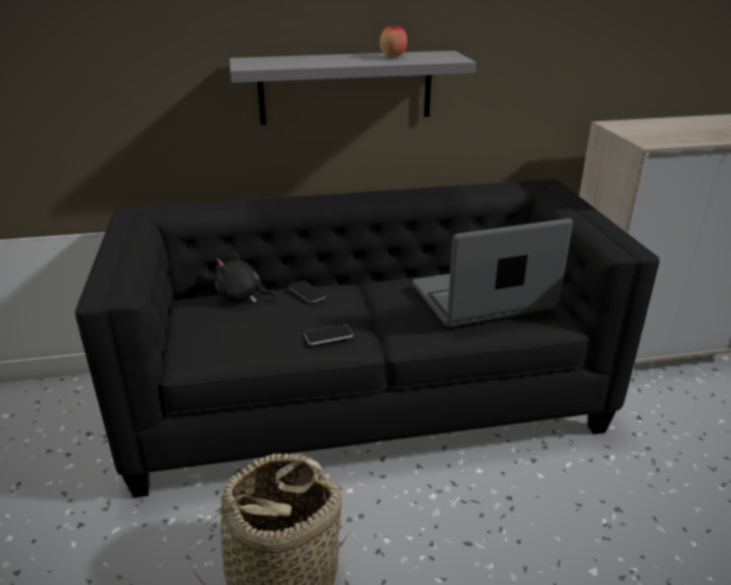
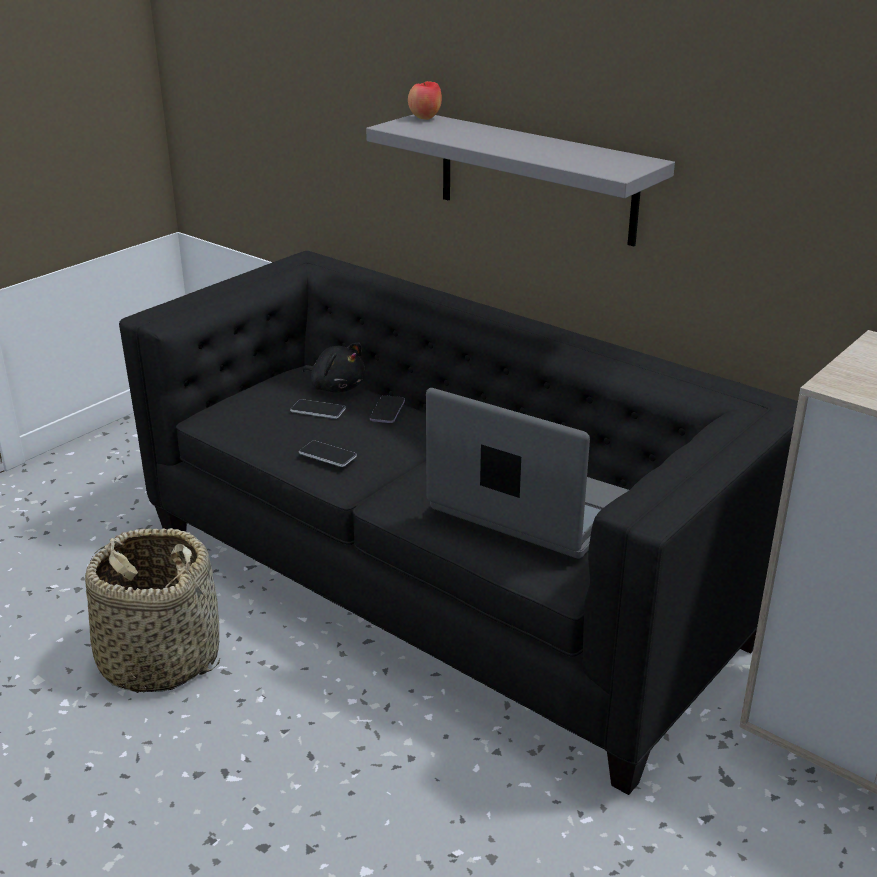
camera: 50 degrees right, 0 degrees up
(242, 297) = (336, 387): black plush toy -> black plush toy turned 150 degrees clockwise
(265, 315) = (318, 410): none -> phone
(392, 57) = (563, 151): apple -> apple (425, 118)

